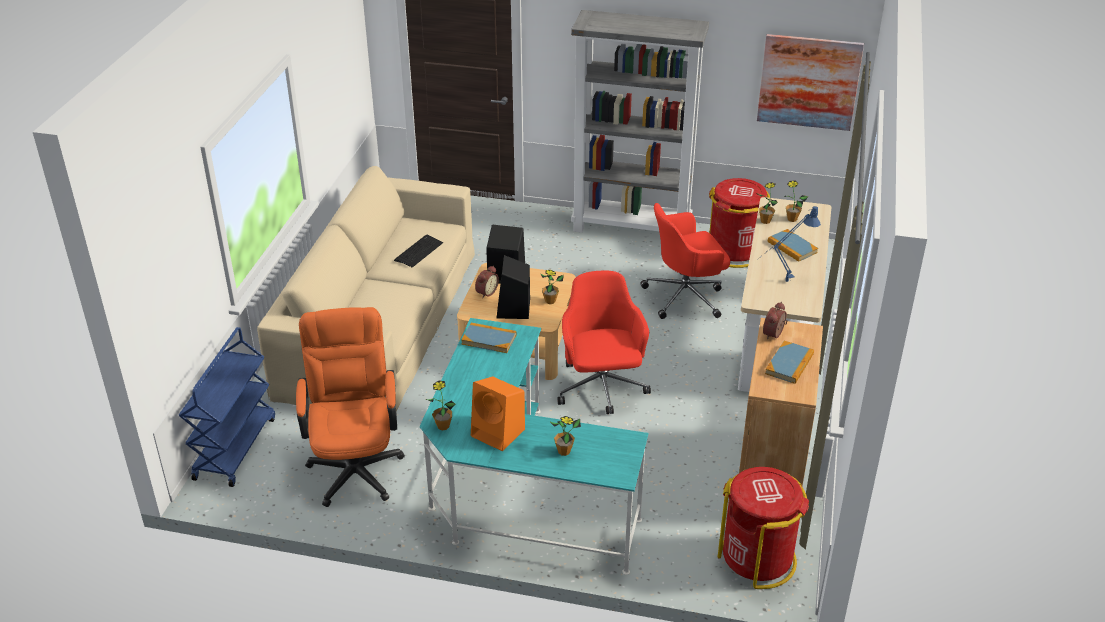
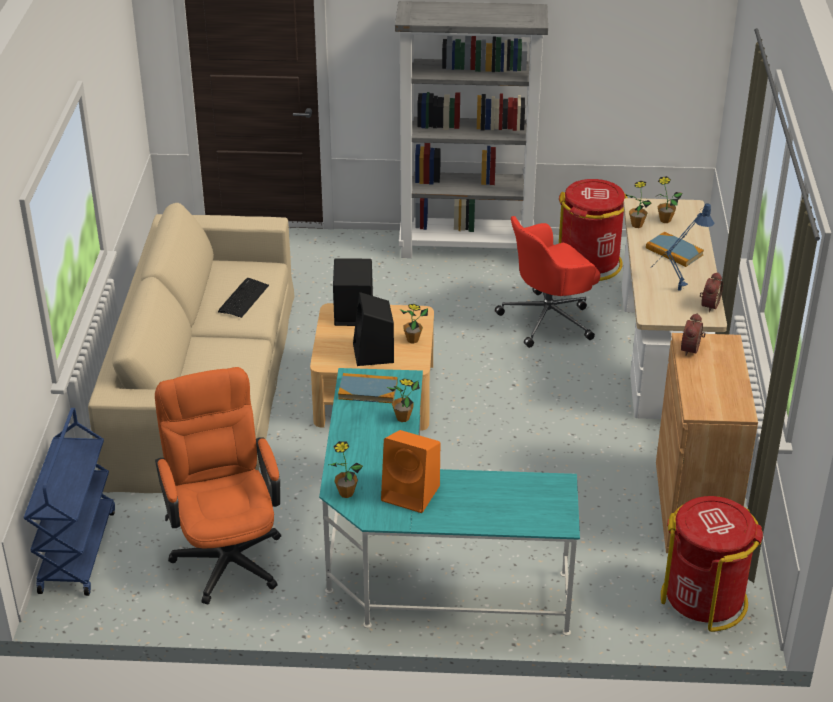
camera: 10 degrees left, 0 degrees up
(486, 292) = (336, 337): alarm clock -> alarm clock (708, 305)
(564, 451) = (490, 505): potted plant -> potted plant (403, 418)
(601, 388) = (483, 433): red office chair -> none
(789, 364) = (717, 380): book -> none
(809, 82) = (661, 64): picture -> none

